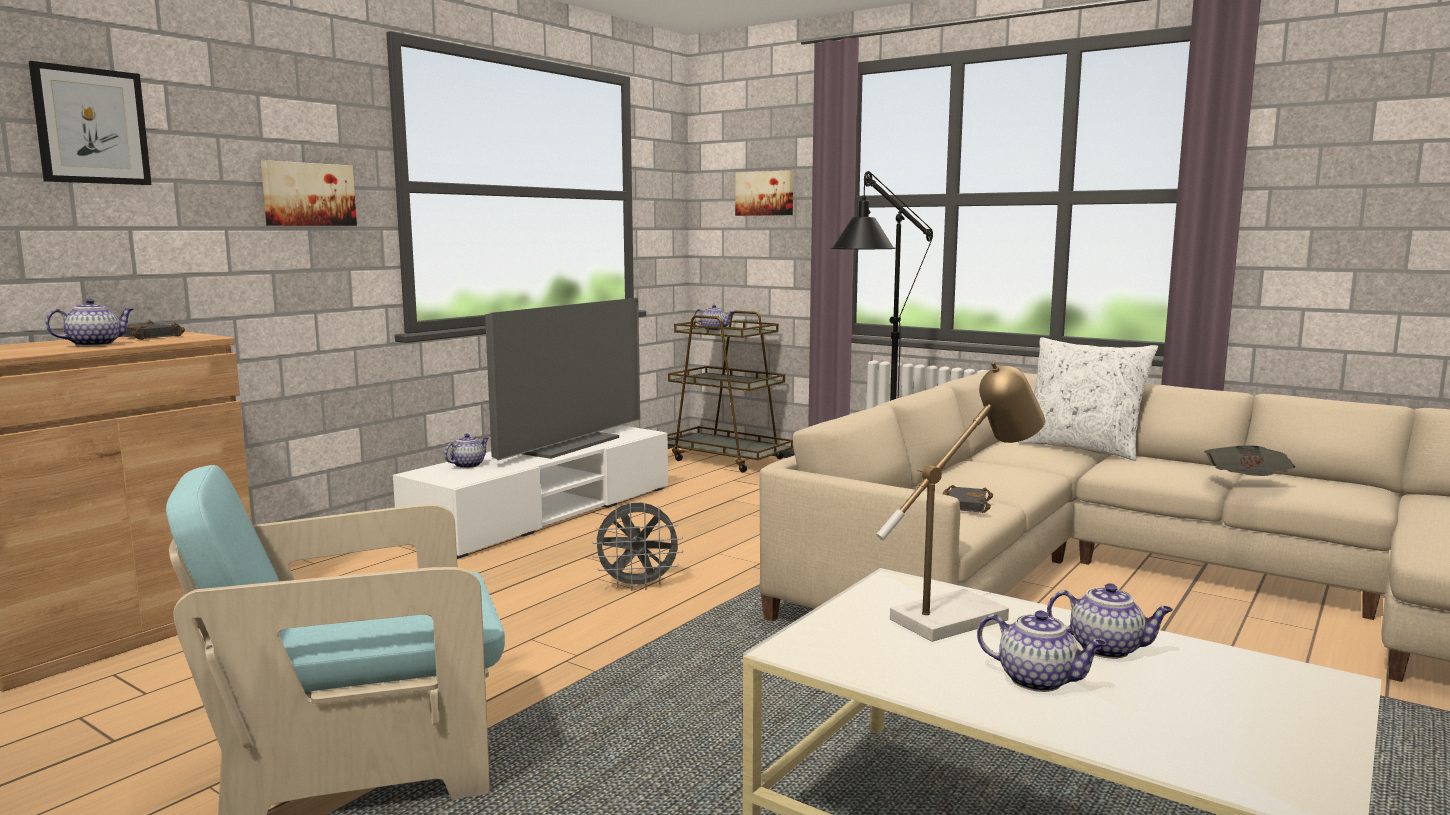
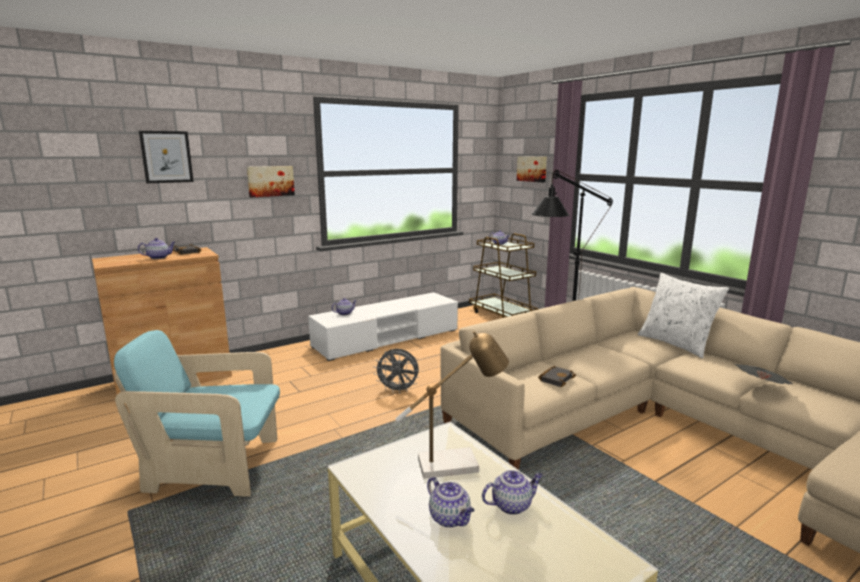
camera: 20 degrees right, 5 degrees up
(567, 444) = (401, 304): television -> none
(1107, 649) = (512, 505): teapot -> teapot turned 60 degrees counterclockwise

